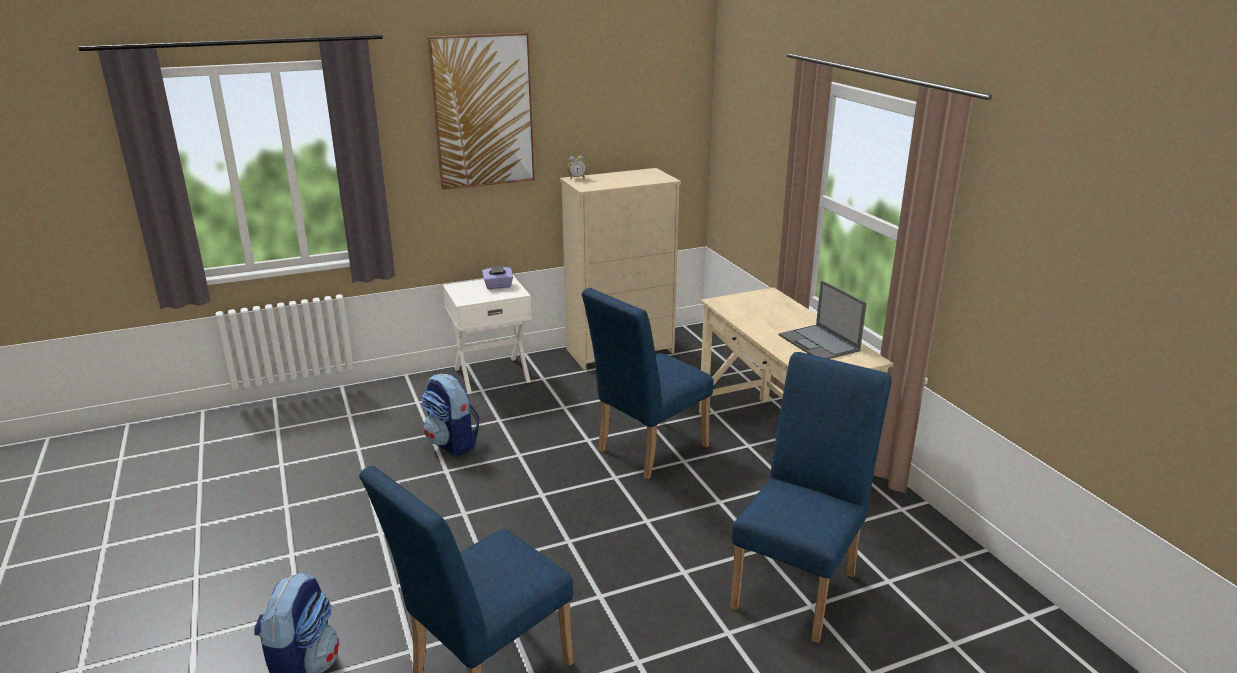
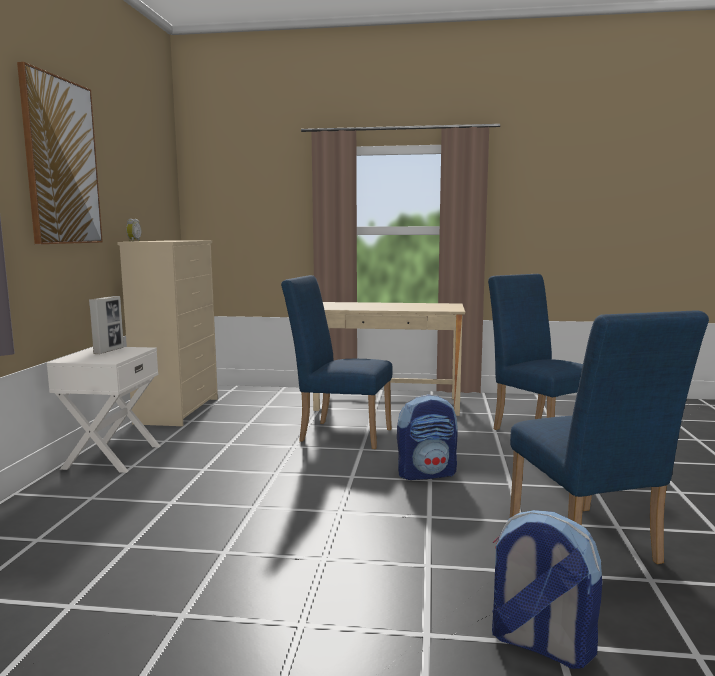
camera: 60 degrees left, 15 degrees down
(452, 443) = (208, 495): backpack -> backpack (427, 473)
(498, 286) = (109, 351): purple tissue box -> picture frame
(646, 451) = (339, 433): blue chair -> blue chair turned 120 degrees clockwise
(819, 343) = (418, 305): laptop -> none

